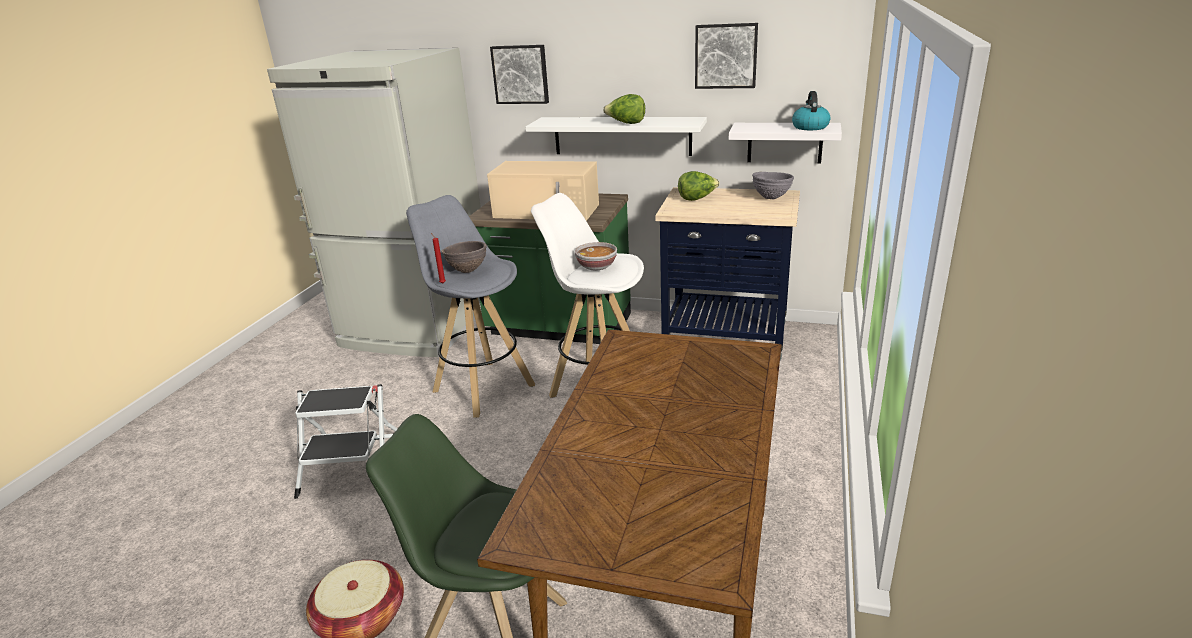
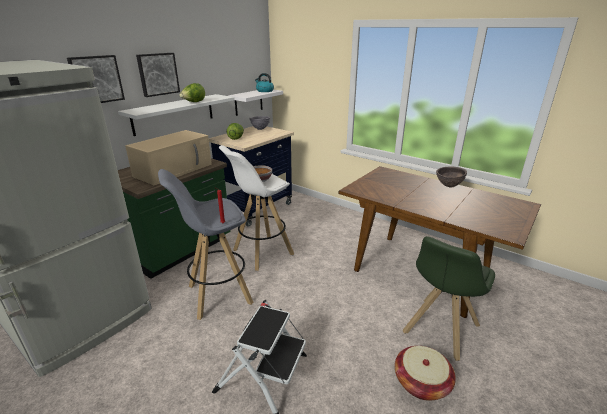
camera: 70 degrees left, 0 degrees up
(467, 271) = (210, 213): brown bowl -> brown bowl (448, 186)
(726, 56) = (220, 58): picture -> picture (158, 74)

